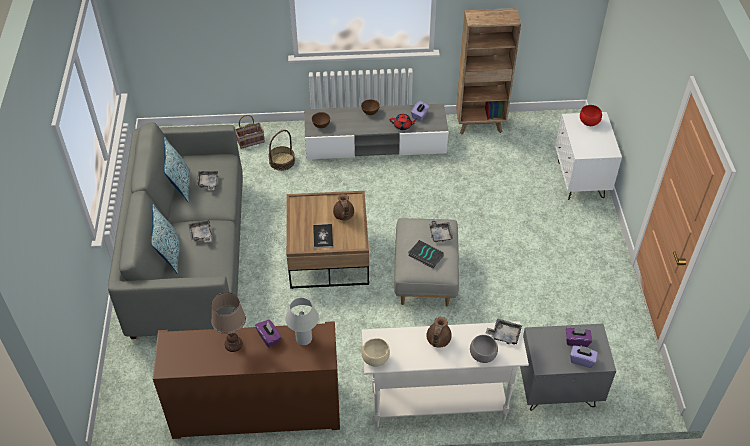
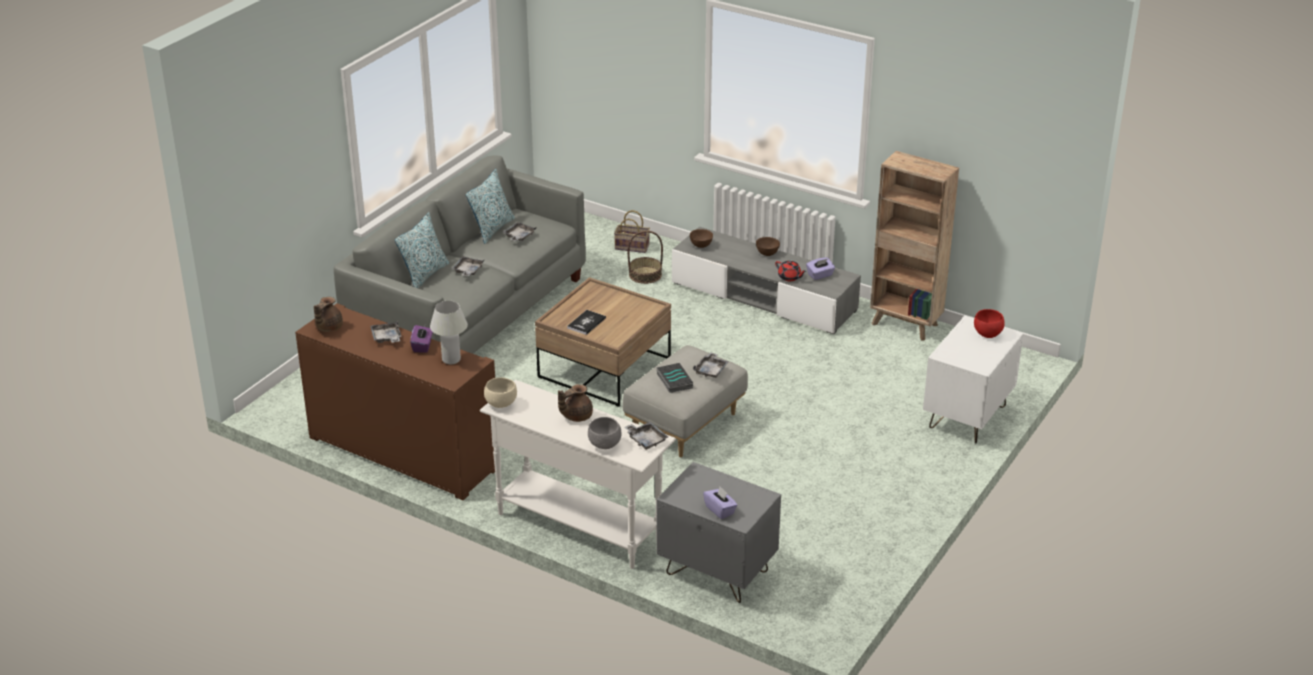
camera: 35 degrees right, 15 degrees down
(233, 344) = (386, 338): brown table lamp -> grey tray
(343, 215) = (626, 315): brown teapot -> brown teapot (328, 328)
(577, 341) = (734, 494): purple tissue box -> none

